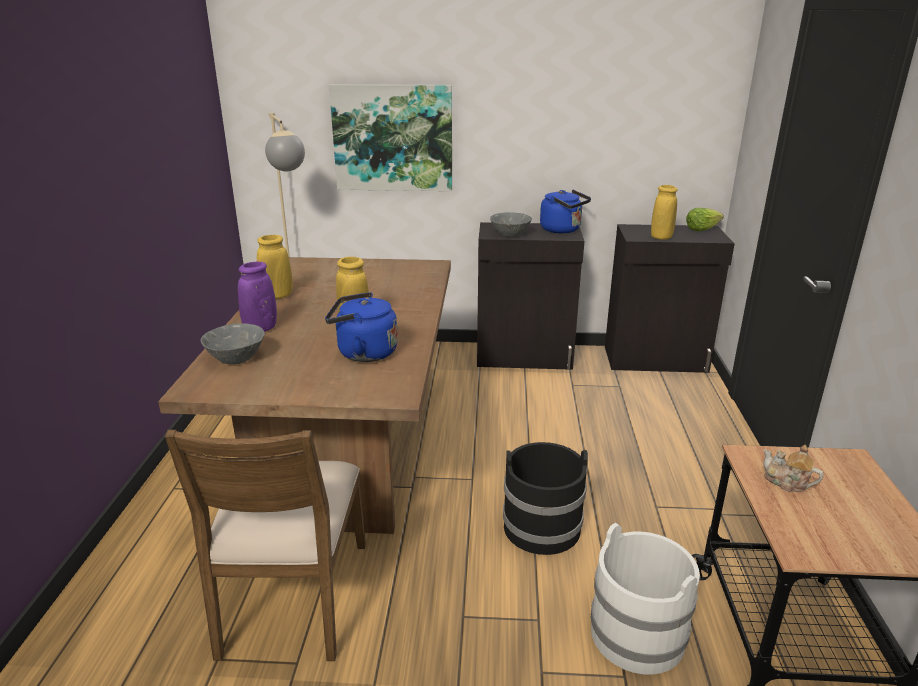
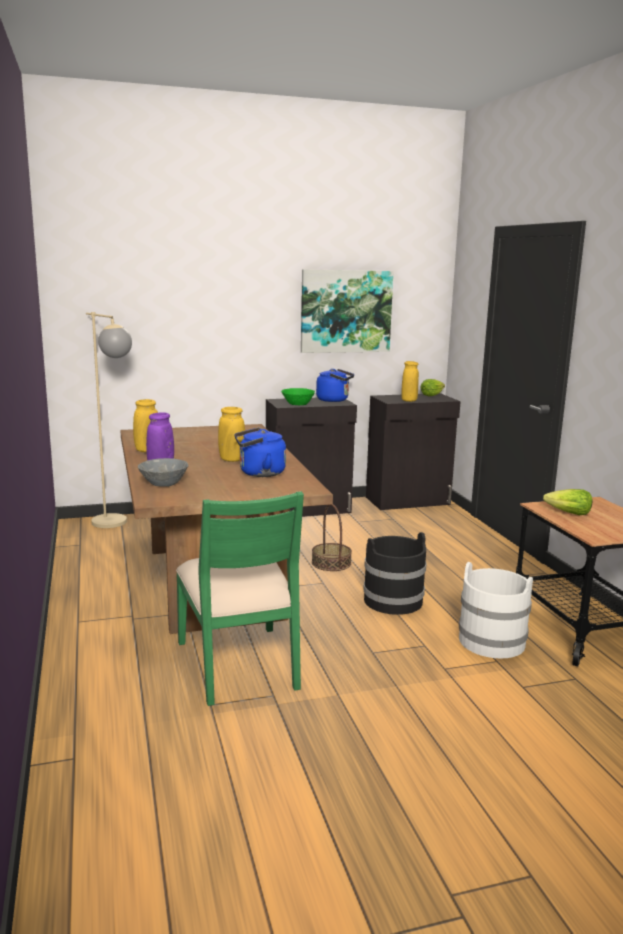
camera: 20 degrees left, 10 degrees down
(292, 597) = (239, 664): brown chair -> green chair
(393, 138) = (193, 332): picture -> picture (346, 311)
(501, 448) = (331, 563): none -> basket
(510, 234) = (297, 404): grey bowl -> green bowl
(786, 482) = (568, 513): teapot -> lettuce

